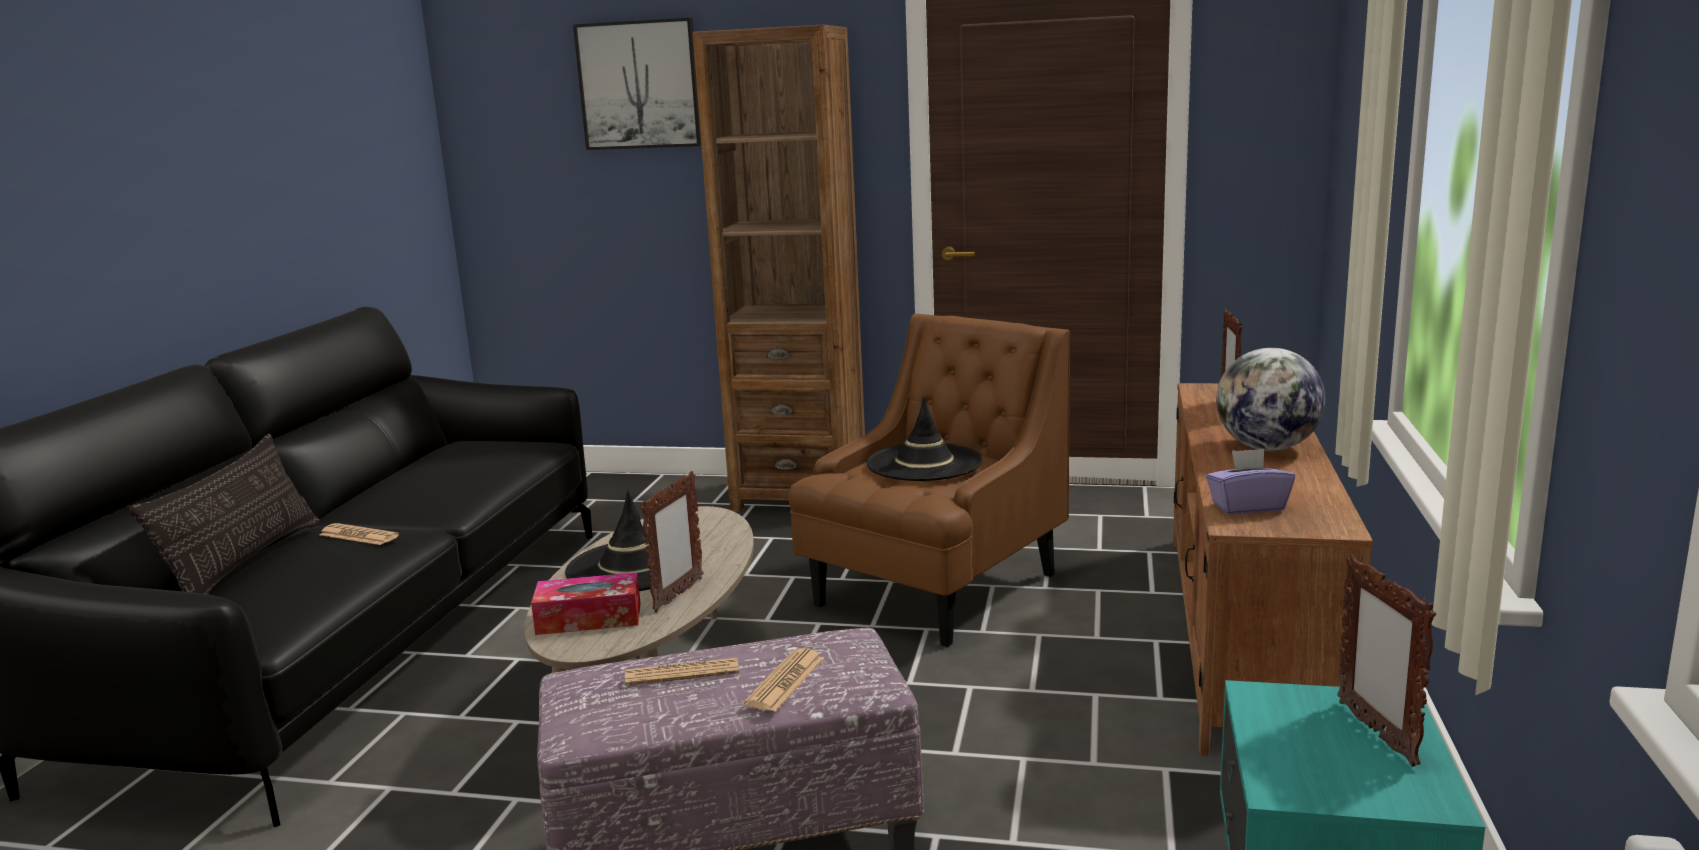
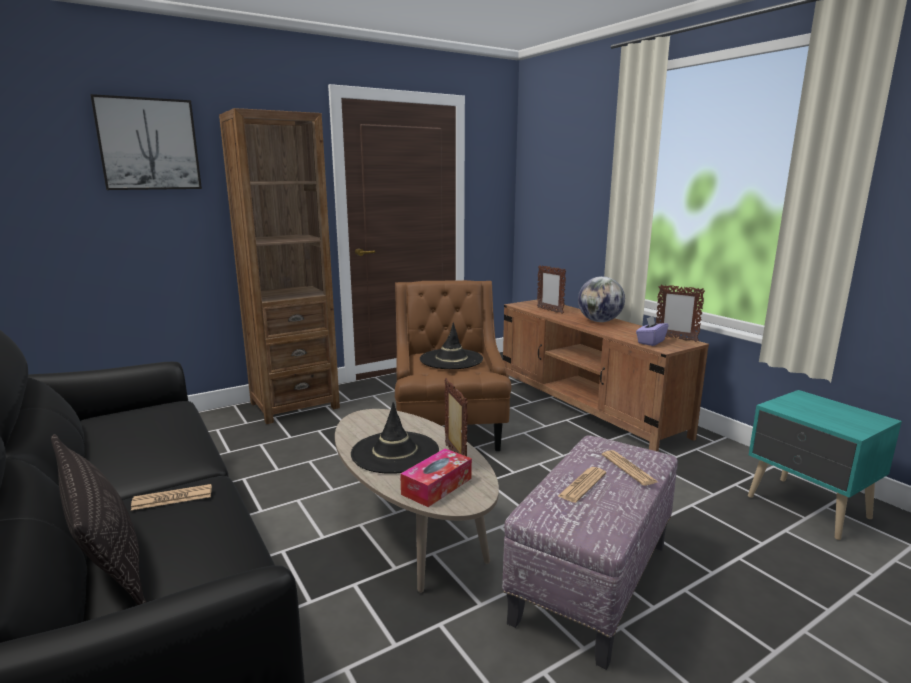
camera: 45 degrees left, 0 degrees up
(1376, 733) = (823, 405): picture frame -> picture frame (675, 338)

